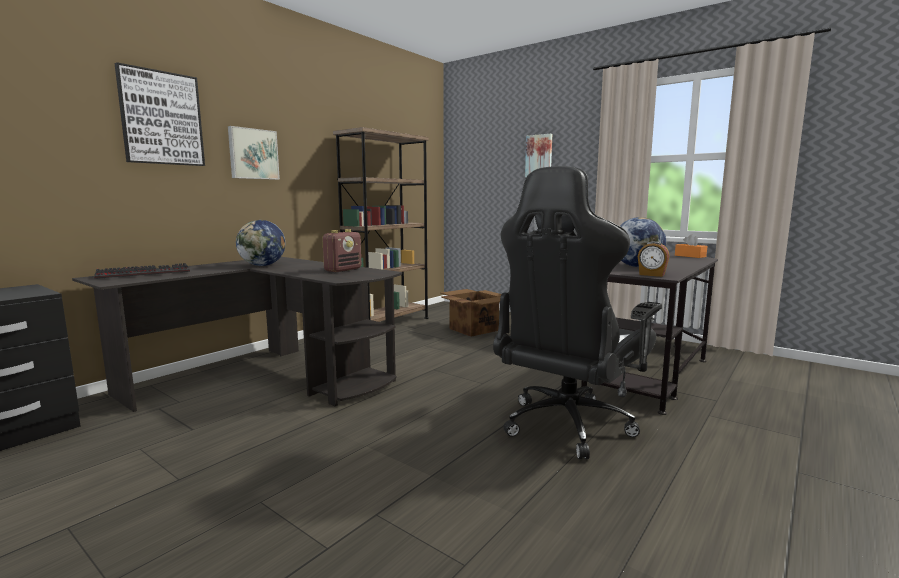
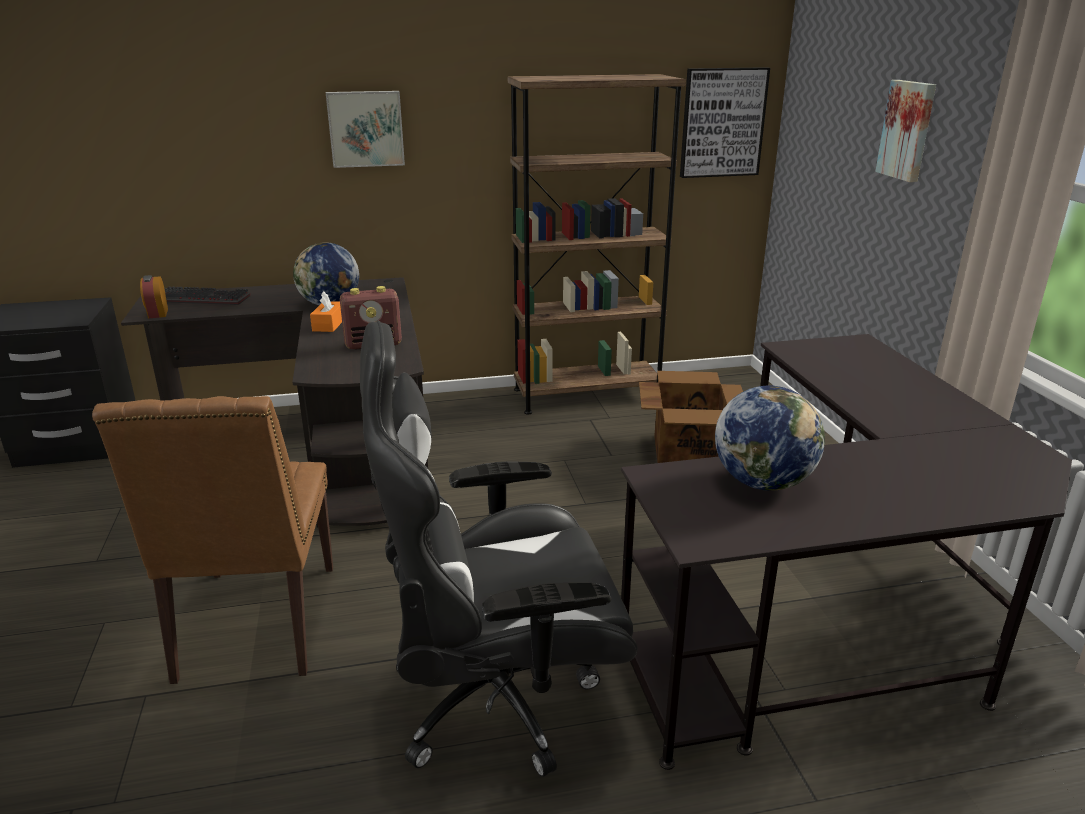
camera: 40 degrees right, 15 degrees up
(161, 118) = (234, 93): picture -> picture (722, 123)
(381, 452) = (257, 620): none -> brown chair
(651, 275) = (693, 525): alarm clock -> alarm clock (157, 313)
(690, 256) = (1027, 477): orange tissue box -> orange tissue box (329, 324)

